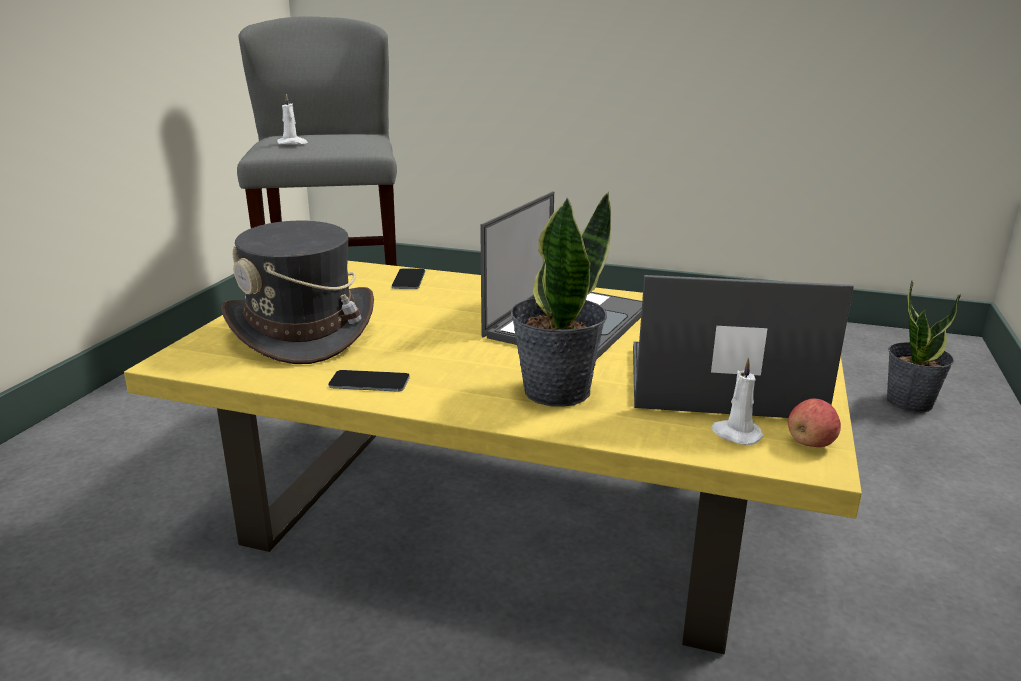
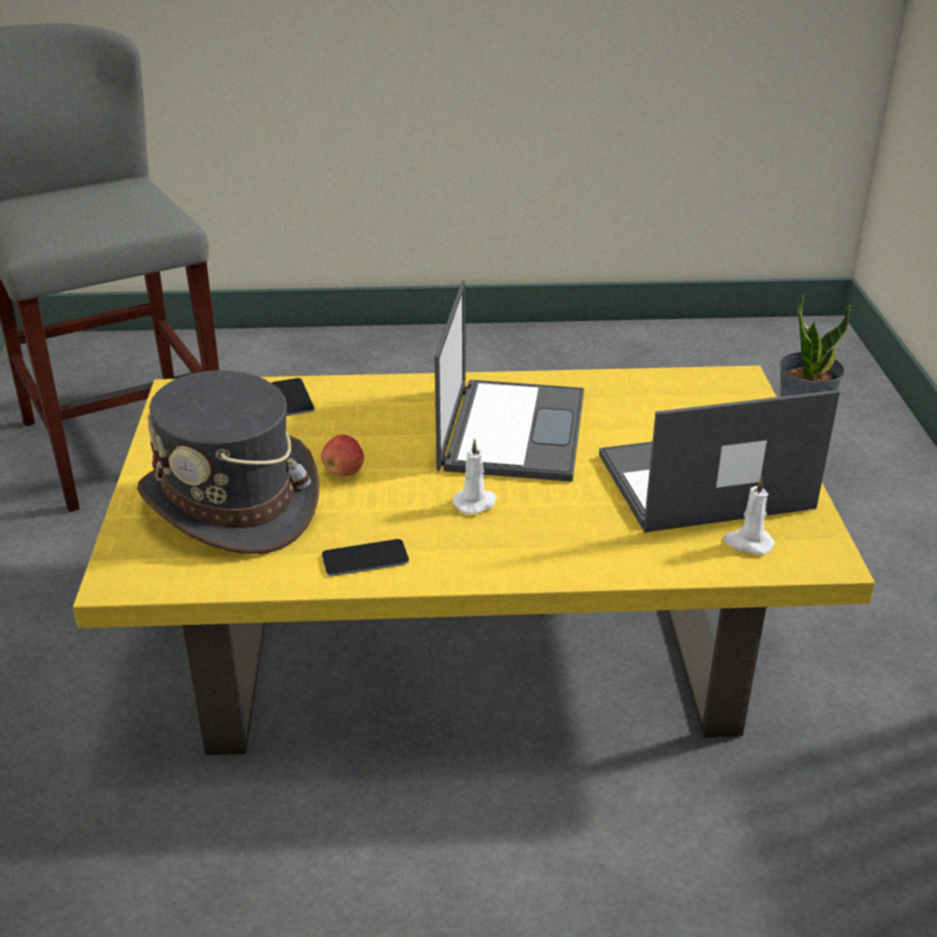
camera: 20 degrees left, 10 degrees up
(292, 143) = (60, 225): white candle -> white candle (476, 503)
(555, 390) = (558, 527): potted plant -> none
(810, 443) = (813, 538): apple -> apple (344, 472)

